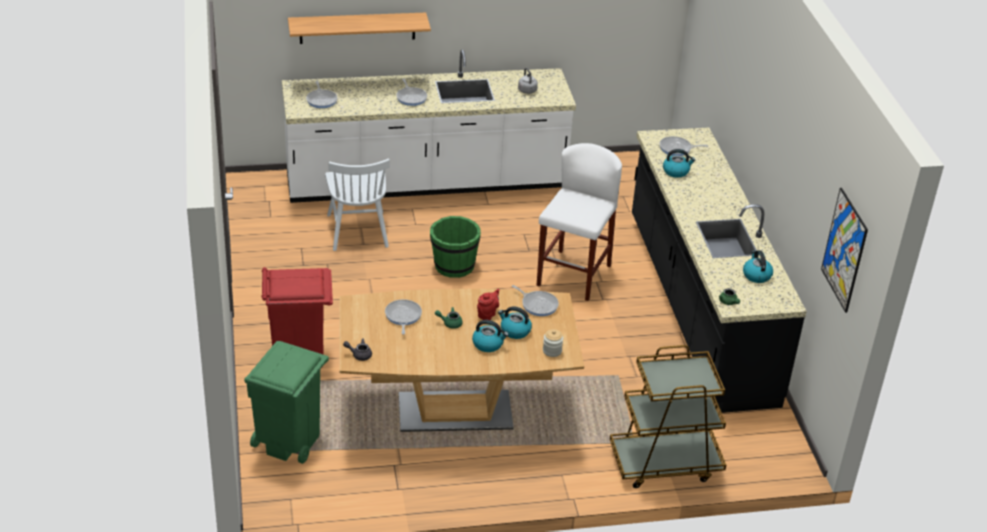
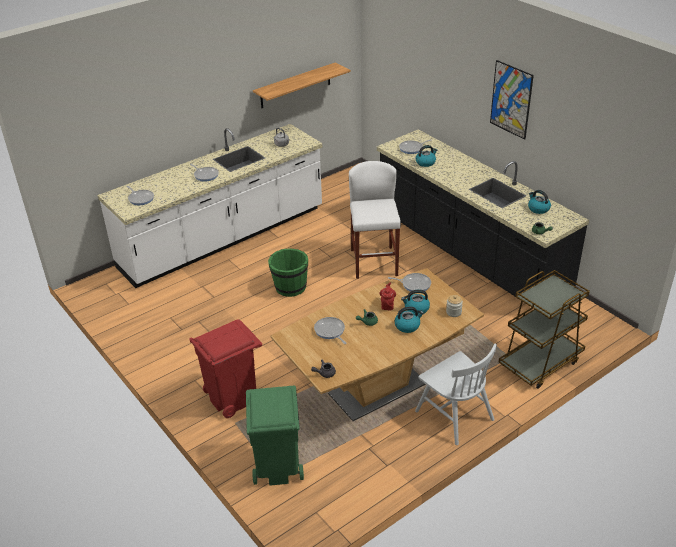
camera: 25 degrees left, 0 degrees up
(357, 28) = (145, 135): shelf -> shelf (295, 85)
(357, 230) = (202, 289): white chair -> white chair (454, 415)
(844, 250) = (626, 162): picture -> picture (511, 99)

